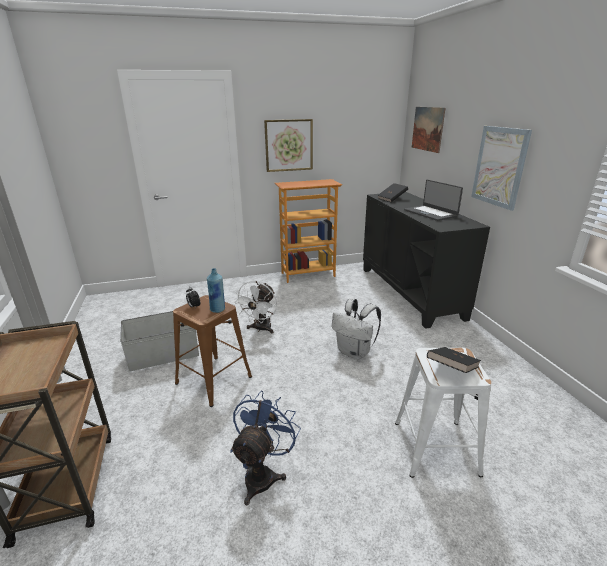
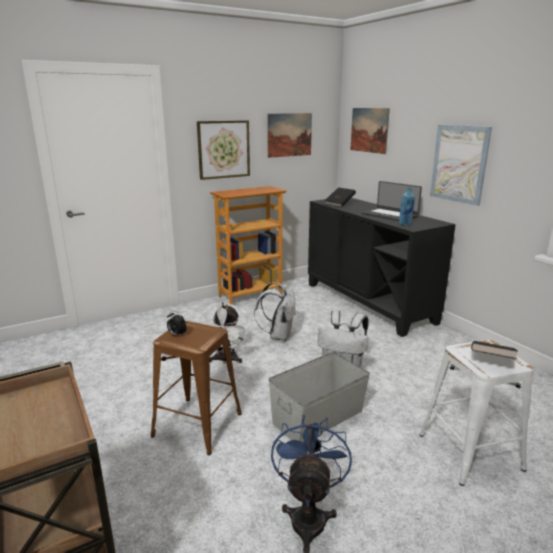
camera: 15 degrees left, 5 degrees down
(163, 354) = (118, 405): grey storage box -> grey storage box (317, 416)
(218, 309) = (208, 334): blue bottle -> blue bottle (405, 224)
(314, 313) = (278, 335): none -> white backpack
(353, 132) = (289, 135): none -> picture

